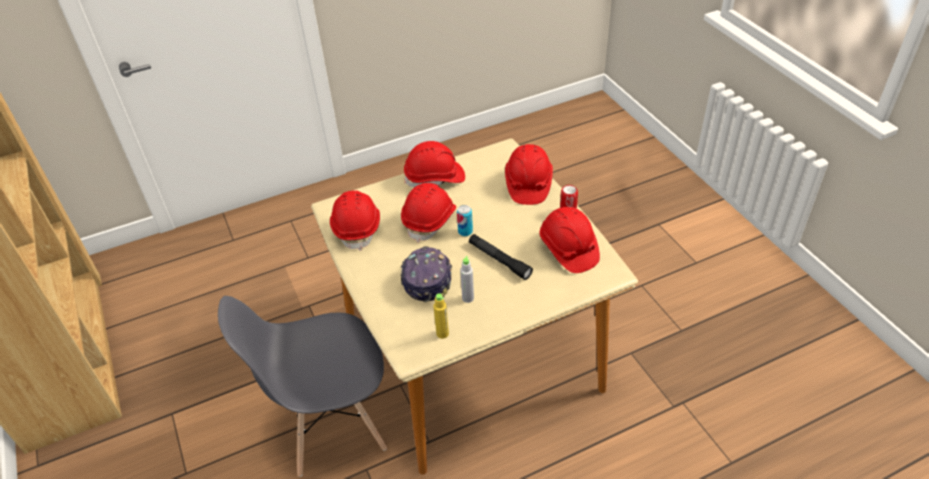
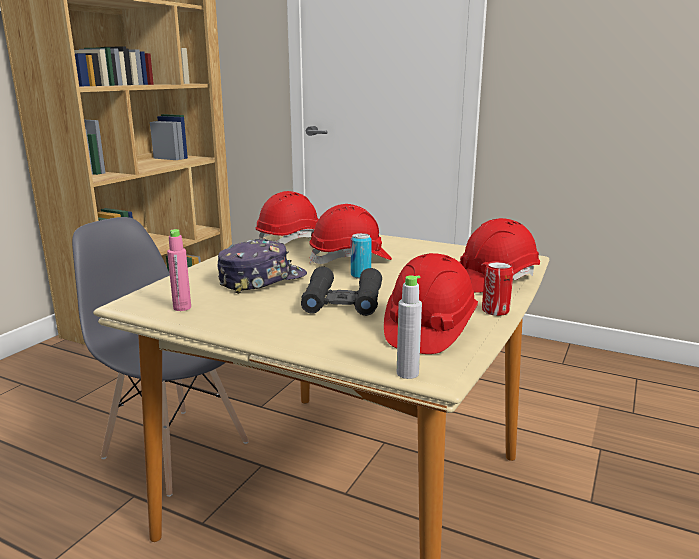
camera: 50 degrees right, 25 degrees down
(435, 178) = (414, 246): red hard hat -> none
(442, 333) = (182, 308): yellow bottle -> pink bottle
(468, 298) = (256, 303): grey bottle -> grey bottle (407, 373)
(499, 260) = (342, 301): black flashlight -> black binoculars

